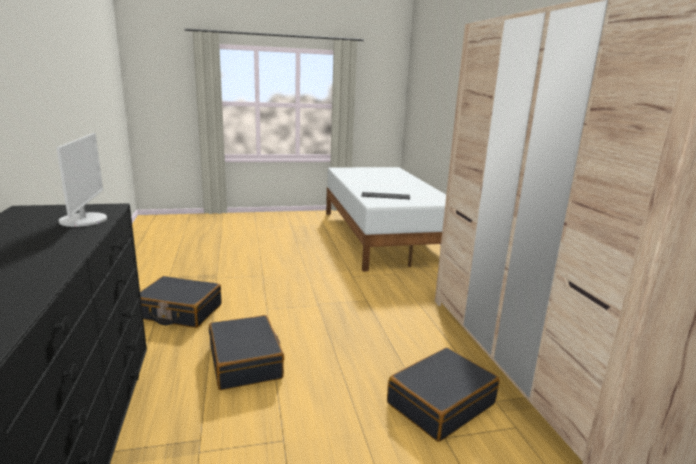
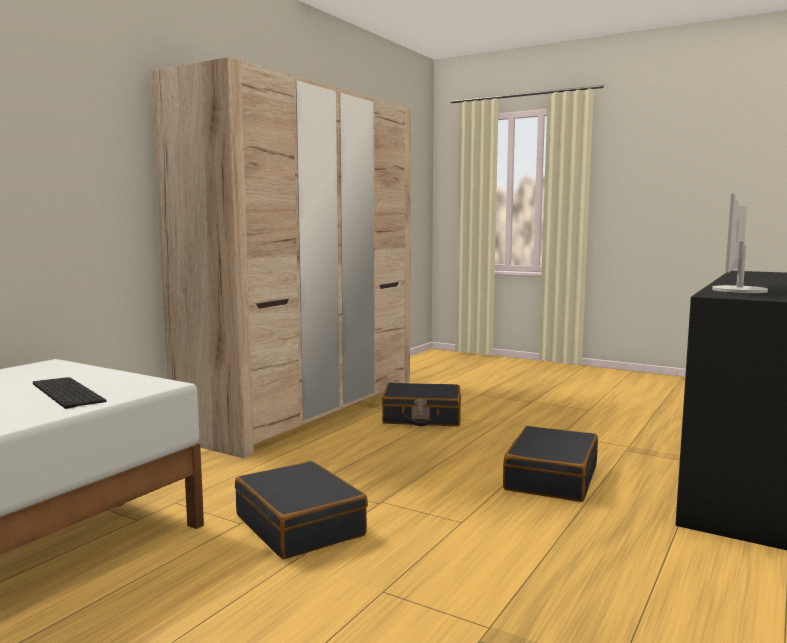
camera: 135 degrees left, 10 degrees down
(179, 312) = (611, 567): black suitcase -> black suitcase (300, 525)

